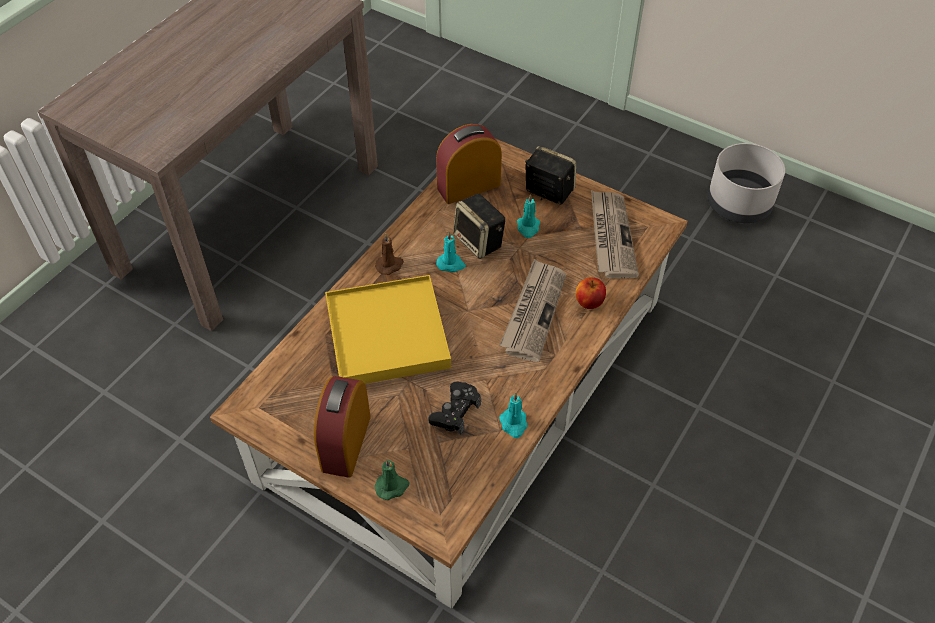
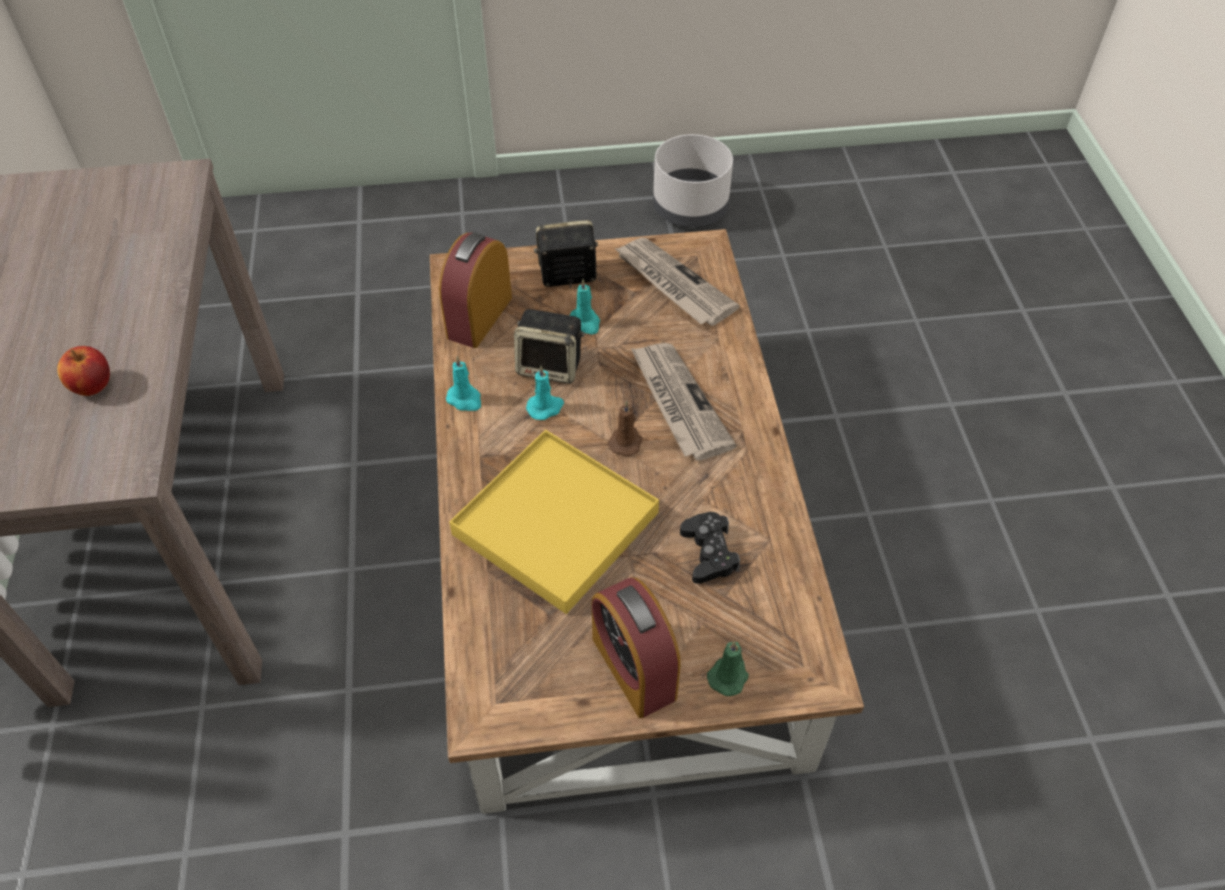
camera: 40 degrees left, 0 degrees up
(390, 265) = (480, 450): brown candle -> brown candle (626, 441)
(514, 424) = (776, 524): turquoise candle -> turquoise candle (465, 399)
(589, 302) = (720, 360): apple -> apple (92, 386)

